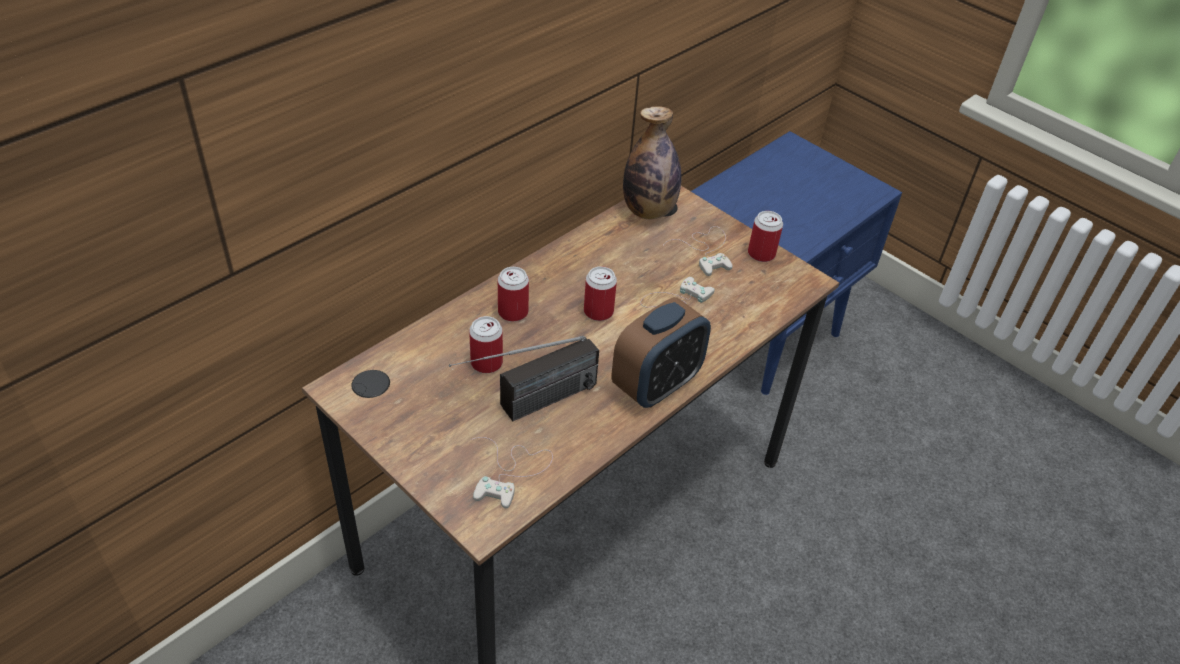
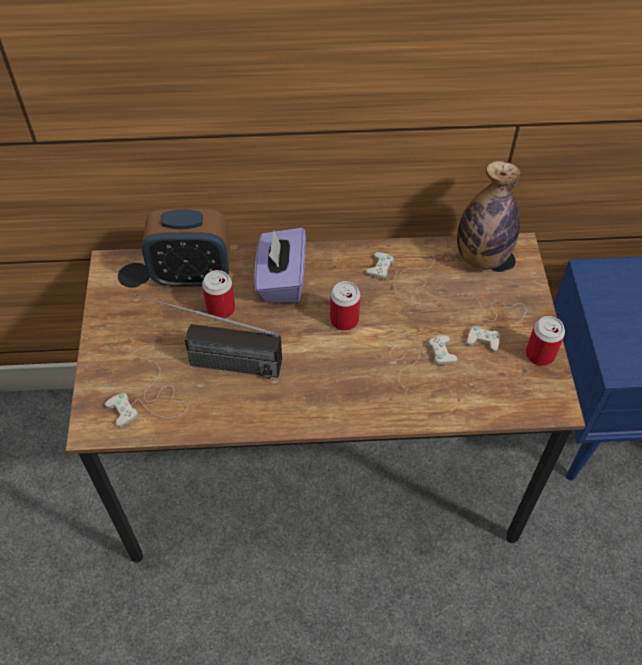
camera: 45 degrees right, 10 degrees up
(513, 312) = (281, 280): can -> purple tissue box
(607, 258) = (401, 278): none -> white game controller
(656, 385) = (321, 409): alarm clock -> alarm clock (192, 275)

